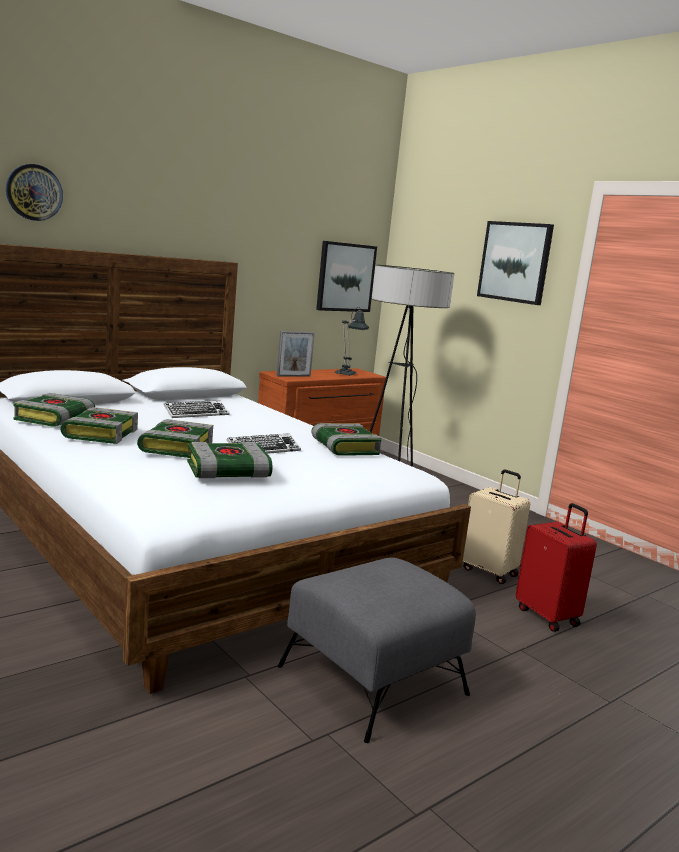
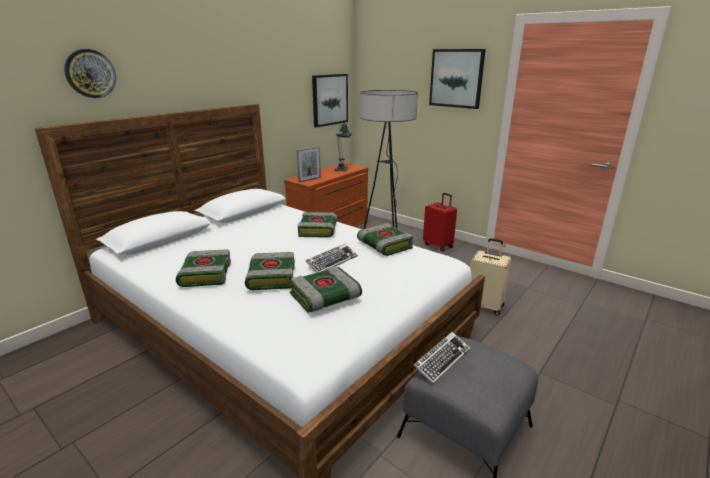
camera: 10 degrees left, 10 degrees up
(55, 419) = (161, 264): book -> book (318, 230)
(196, 413) = (262, 232): keyboard -> keyboard (441, 360)
(548, 616) = (540, 337): red suitcase -> red suitcase (438, 245)

